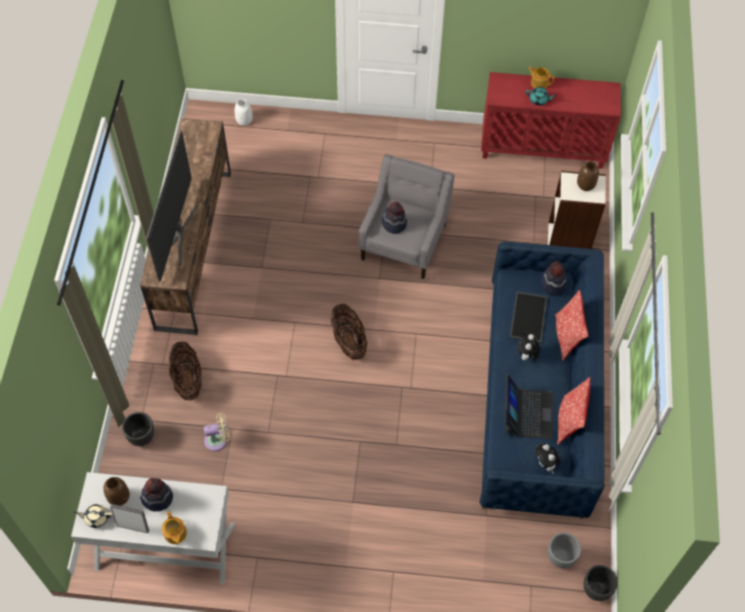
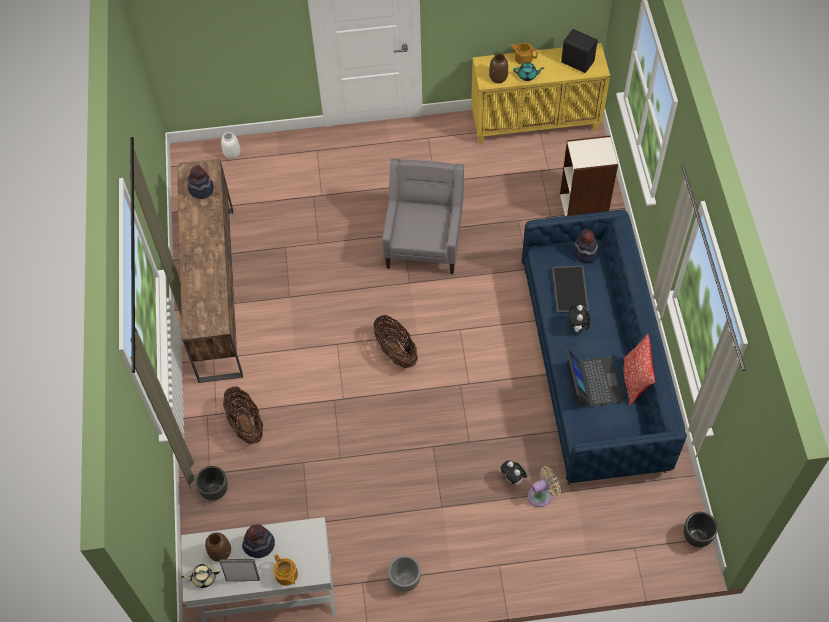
camera: 10 degrees left, 0 degrees up
(177, 232) = (205, 278): television -> none
(218, 440) = (292, 476): beige fan -> beige fan (542, 495)
(394, 223) = (414, 225): hat -> hat (201, 189)
(543, 148) = (536, 122): red cabinet -> yellow cabinet
(545, 464) = (623, 427): plush toy -> plush toy (513, 479)
(561, 557) = (655, 514): grey planter -> grey planter (405, 580)
(566, 337) = (611, 301): pillow -> none
(586, 185) = (594, 149): brown vase -> brown vase (498, 78)
(592, 96) = (577, 61): none -> black speaker

